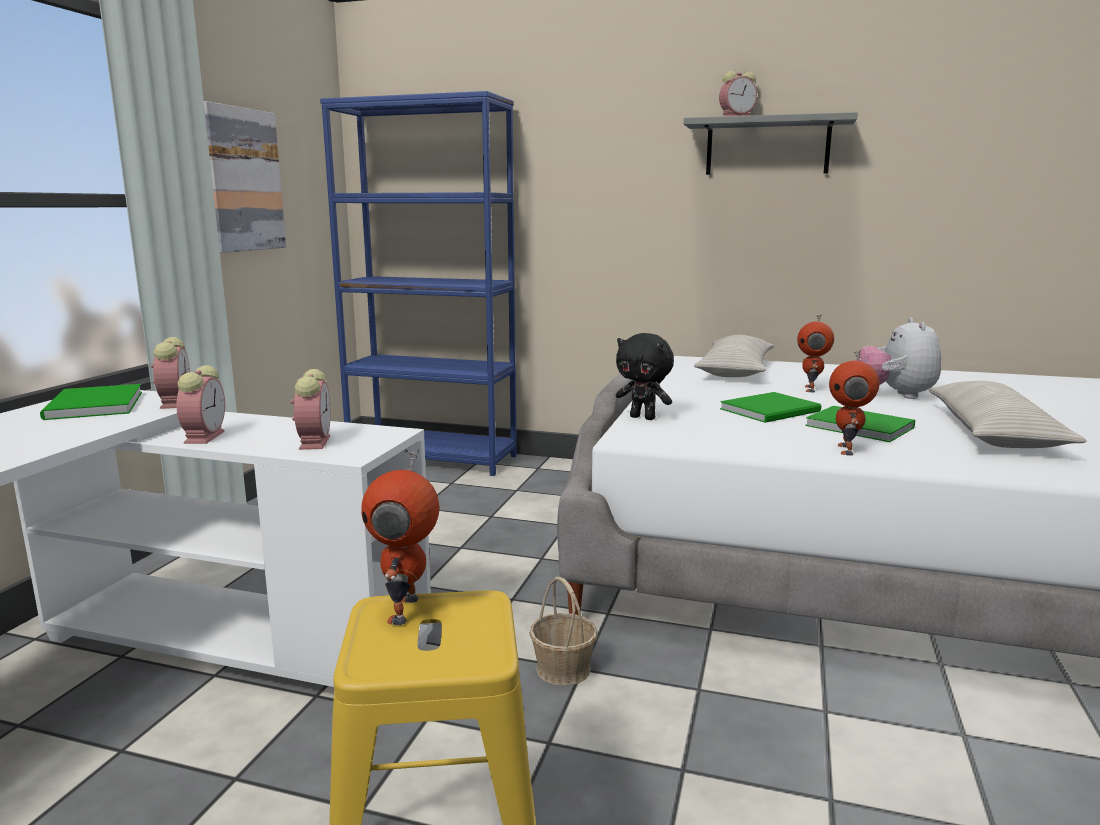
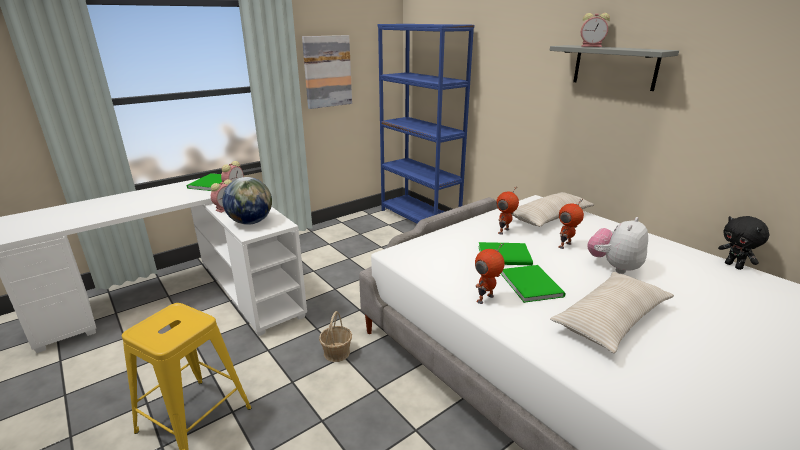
camera: 35 degrees right, 10 degrees up
(314, 442) = (251, 222): alarm clock -> globe
(406, 610) = (177, 313): toy robot -> toy robot (504, 231)
(643, 417) = (427, 241): black plush toy -> black plush toy (734, 266)

